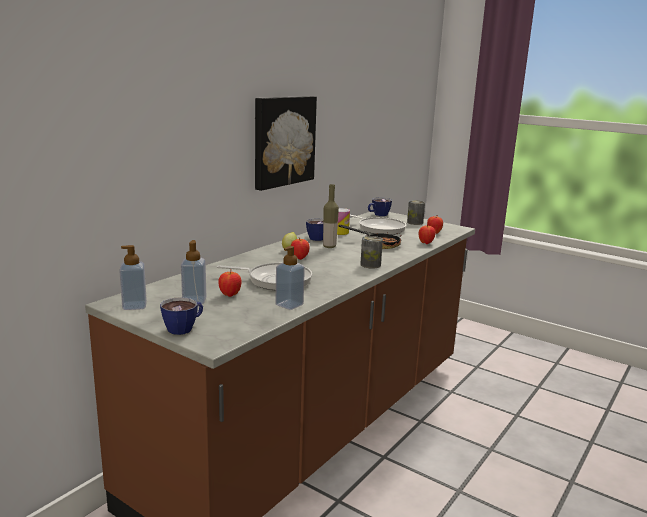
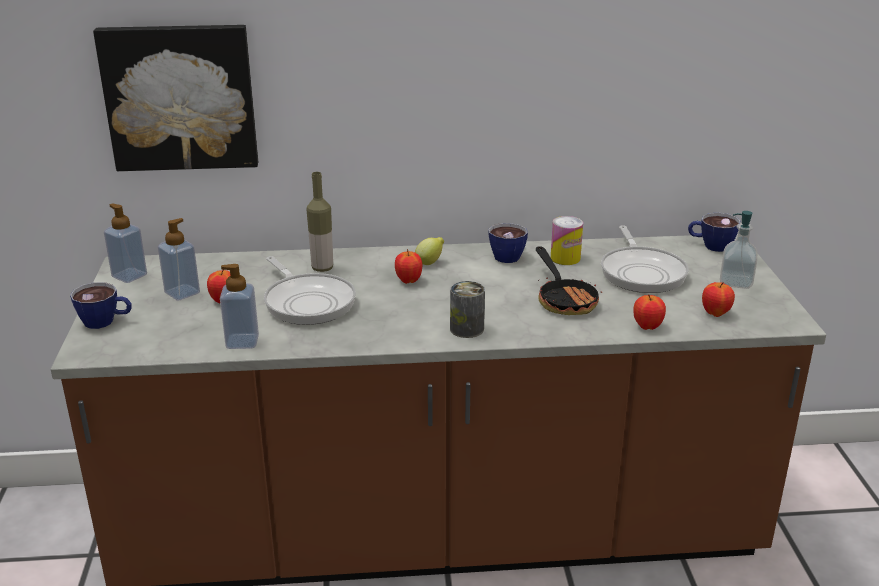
camera: 50 degrees right, 10 degrees up
(283, 141) = (472, 91): picture -> picture (180, 97)
(329, 247) = (489, 277): bottle -> bottle (322, 268)
(415, 222) = (735, 282): can -> soap dispenser

